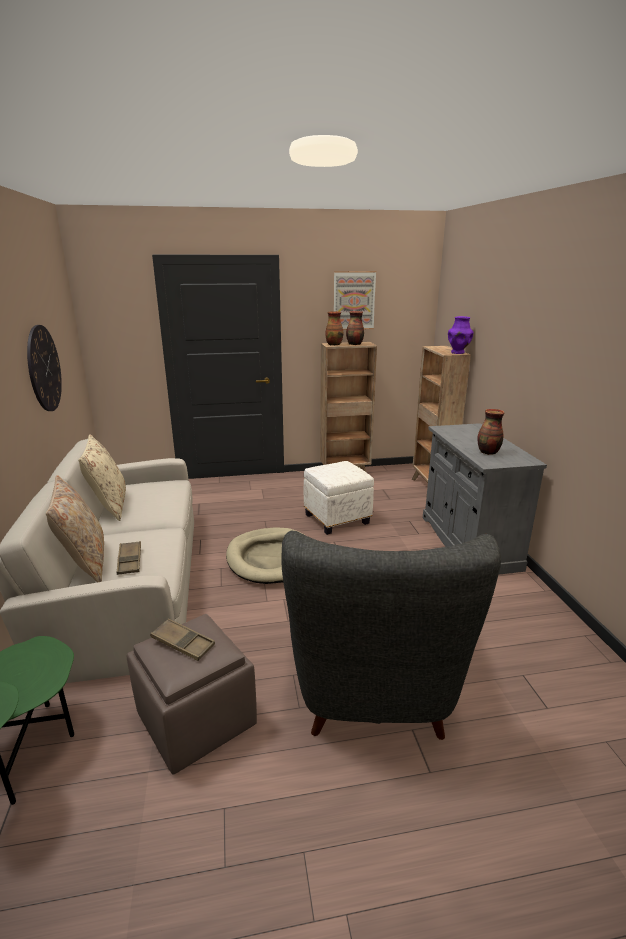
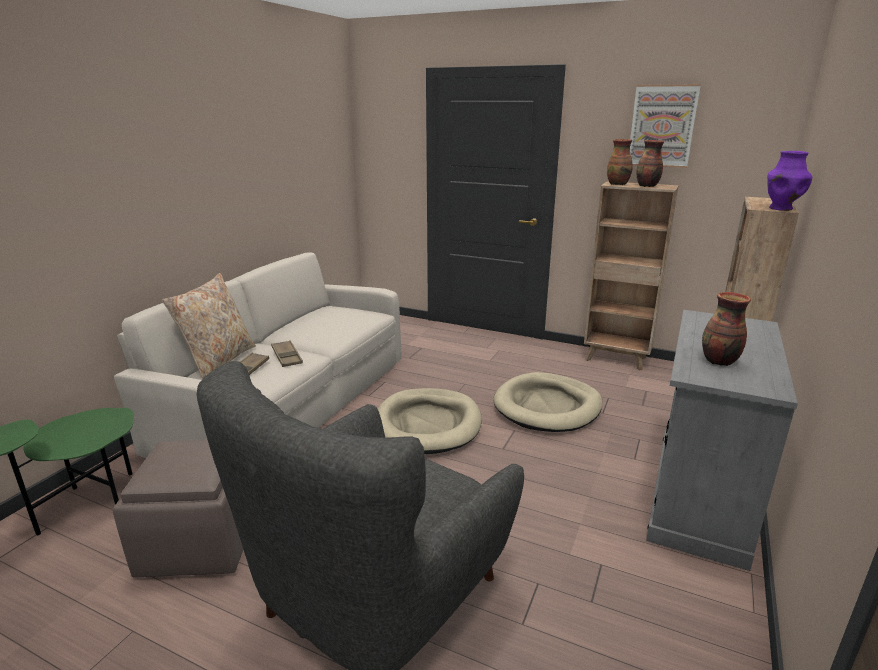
camera: 35 degrees right, 0 degrees up
(44, 368) = (274, 176): wall clock -> none
(109, 506) = (297, 320): beige pillow -> none
(183, 643) = (183, 455): brown tray -> brown tray (287, 357)
(337, 518) = (547, 406): white ottoman -> beige dog bed

